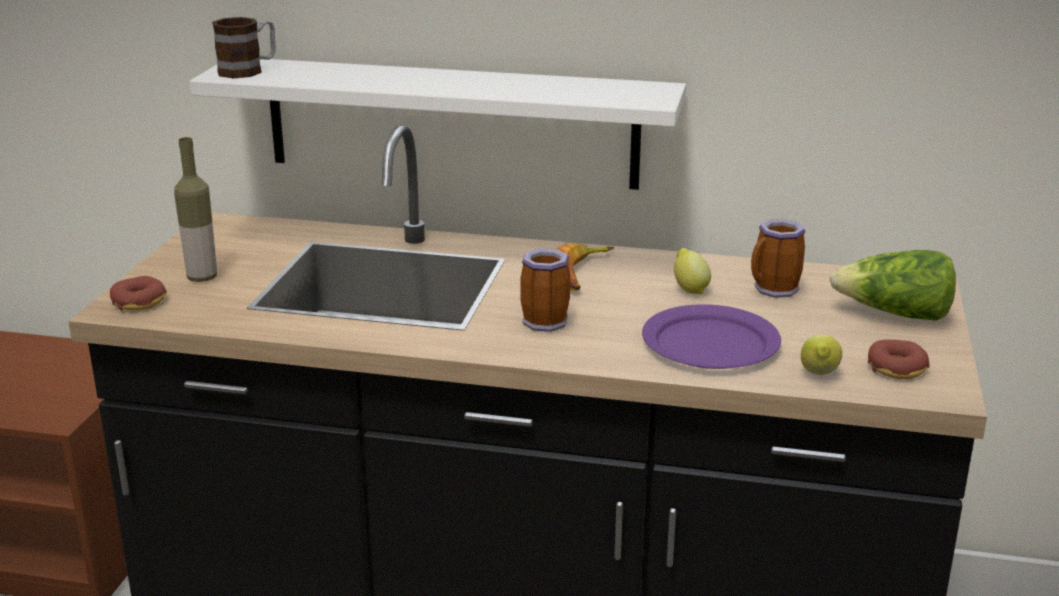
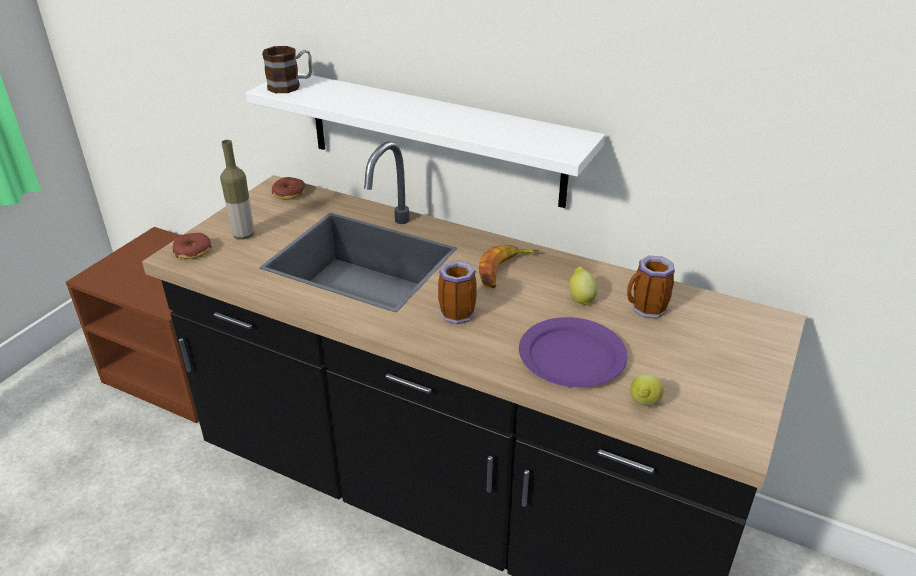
camera: 15 degrees right, 10 degrees up
(895, 314) = (735, 350): lettuce -> none
(896, 368) = (711, 408): donut -> donut (289, 193)

